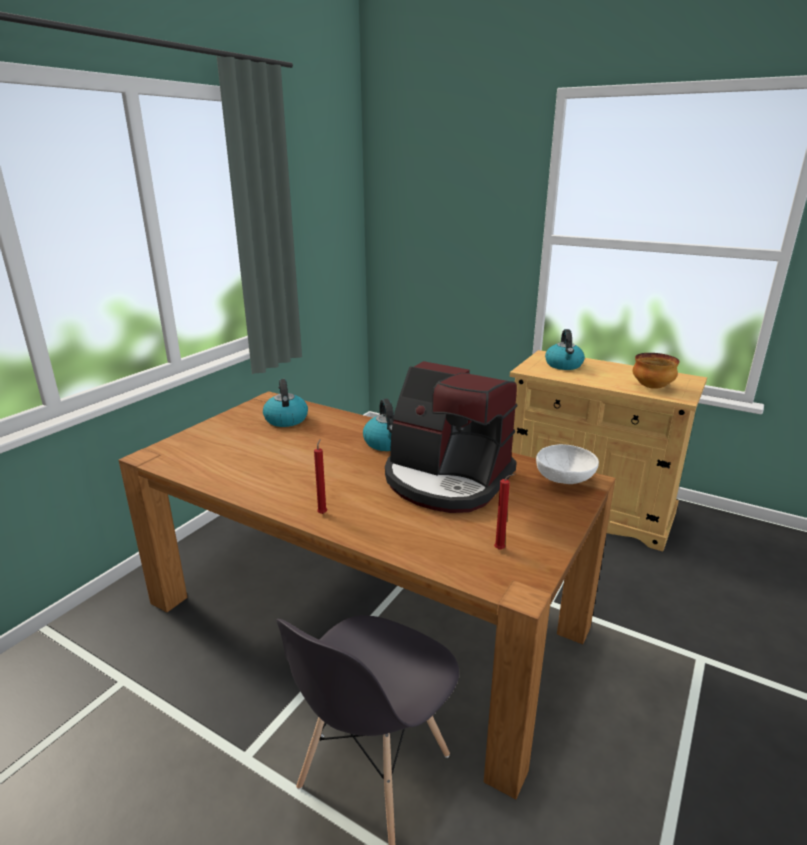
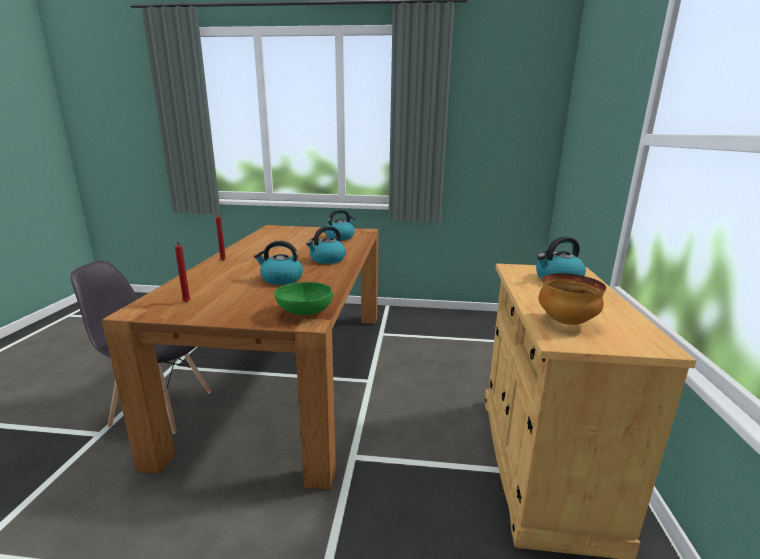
camera: 65 degrees right, 5 degrees down
(446, 480) = (281, 279): coffee machine -> kettle
(564, 480) = (304, 313): white bowl -> green bowl

